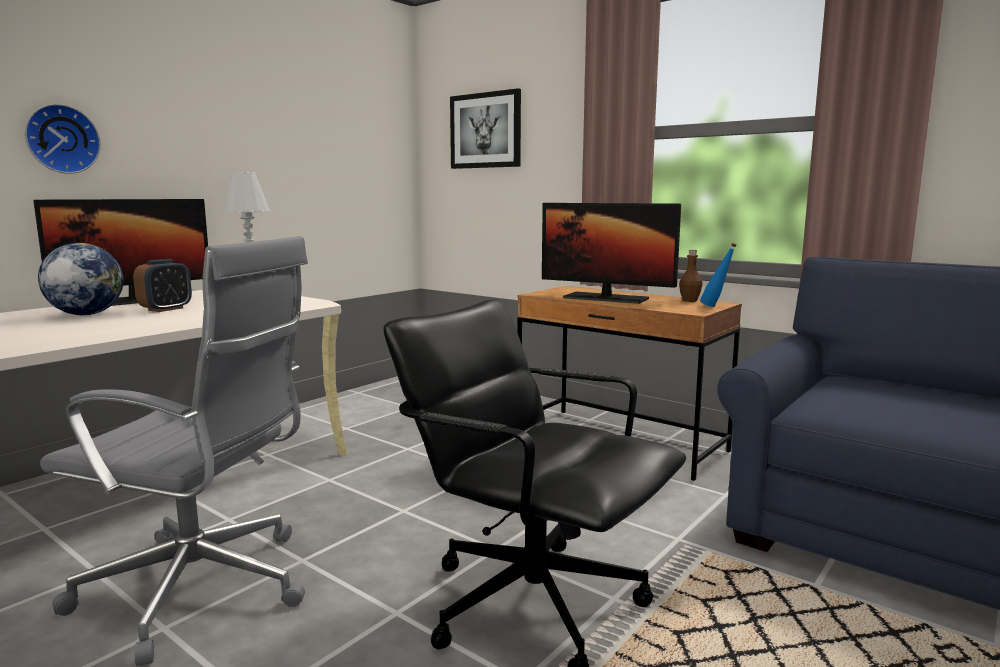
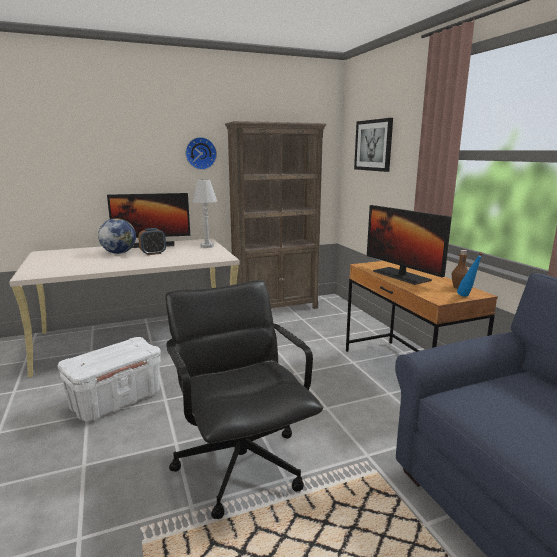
camera: 30 degrees right, 5 degrees up
(61, 139) = (124, 163): wall clock -> wall clock (200, 153)
(202, 589) = (115, 401): grey office chair -> white storage box
(352, 400) = (276, 308): none -> brown bookcase

